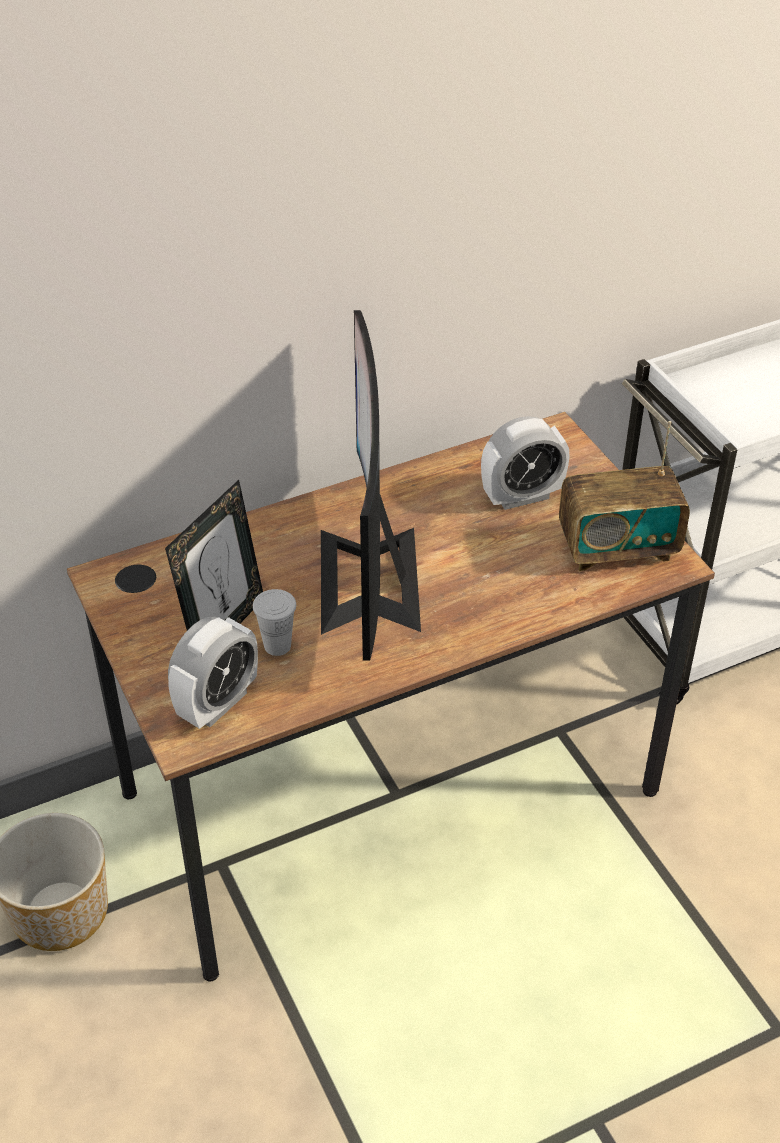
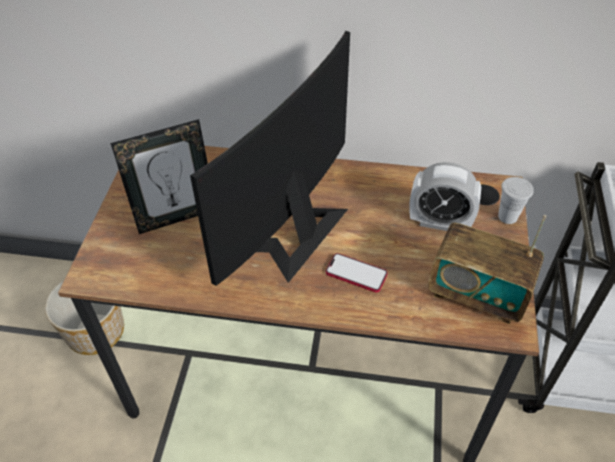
camera: 35 degrees right, 5 degrees up
(218, 703) = (128, 263): alarm clock -> none
(277, 646) = (195, 244): white cup -> white cup (507, 217)
(483, 588) = (356, 274): none -> phone

